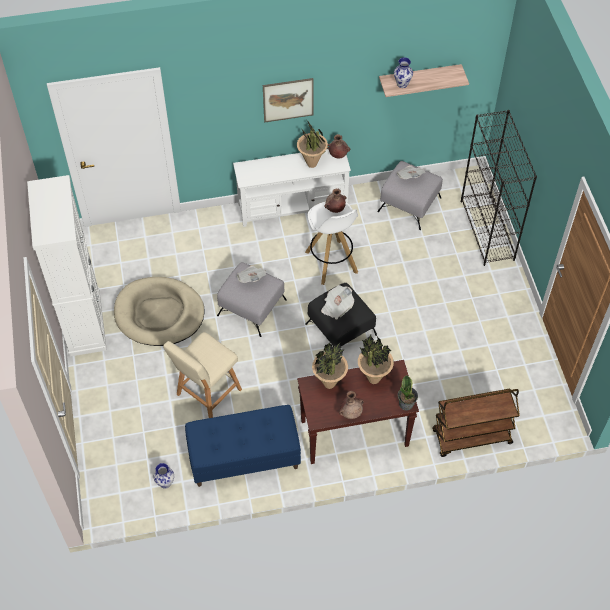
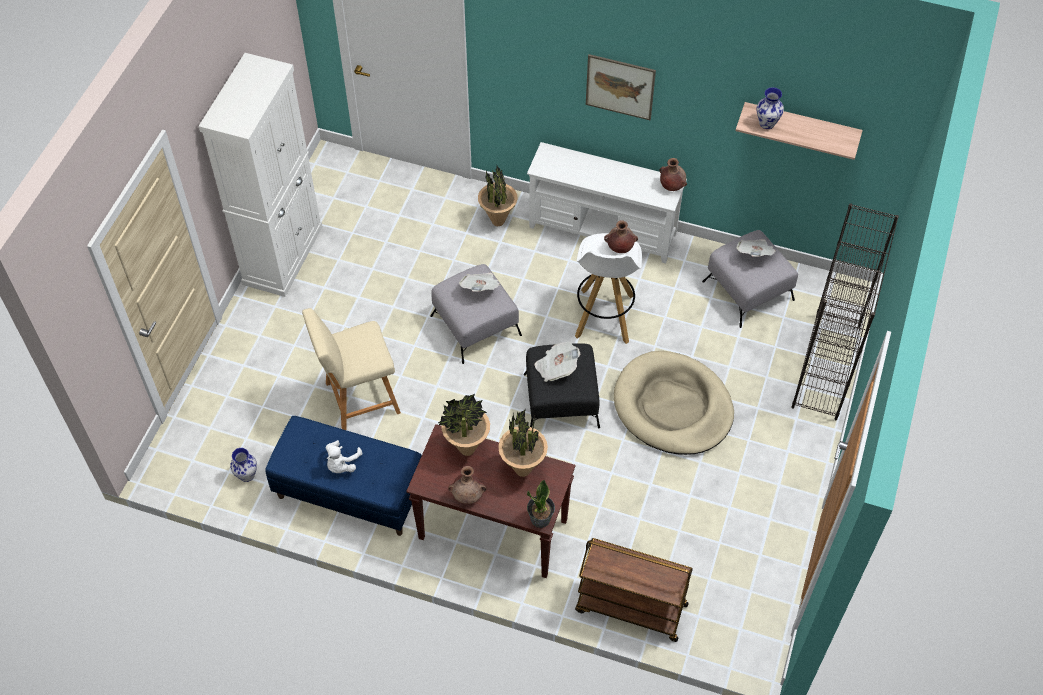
camera: 30 degrees right, 0 degrees up
(159, 314) = (368, 283): beige dog bed -> beige dog bed (673, 406)
(243, 438) = (342, 464): none -> white plush toy
(312, 164) = (632, 183): potted plant -> potted plant (498, 221)

